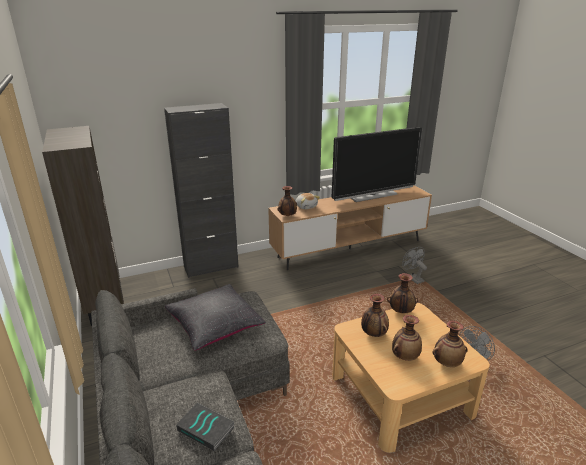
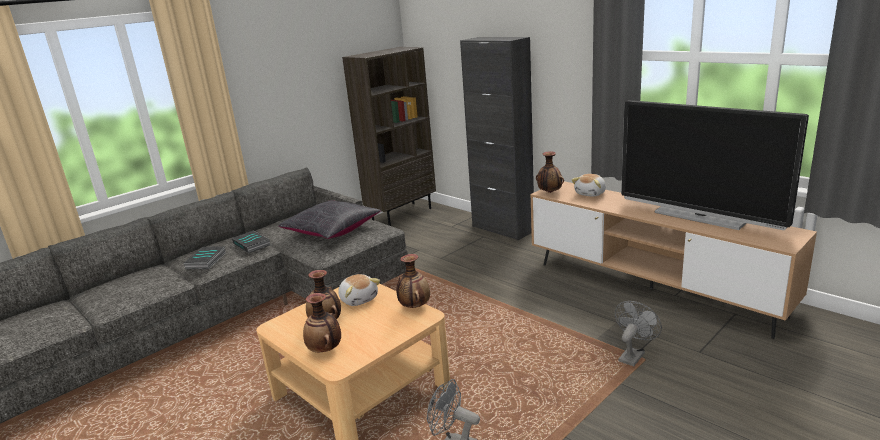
camera: 70 degrees right, 5 degrees down
(195, 384) = (252, 244): none -> book
(373, 334) = (359, 299): vase -> plush toy

